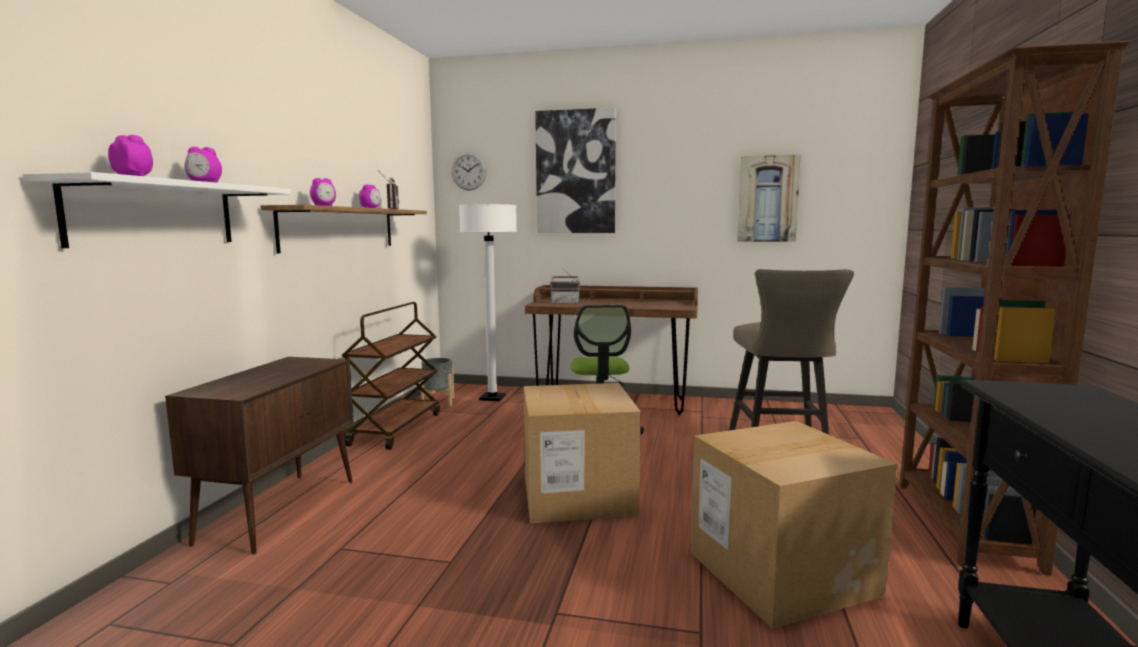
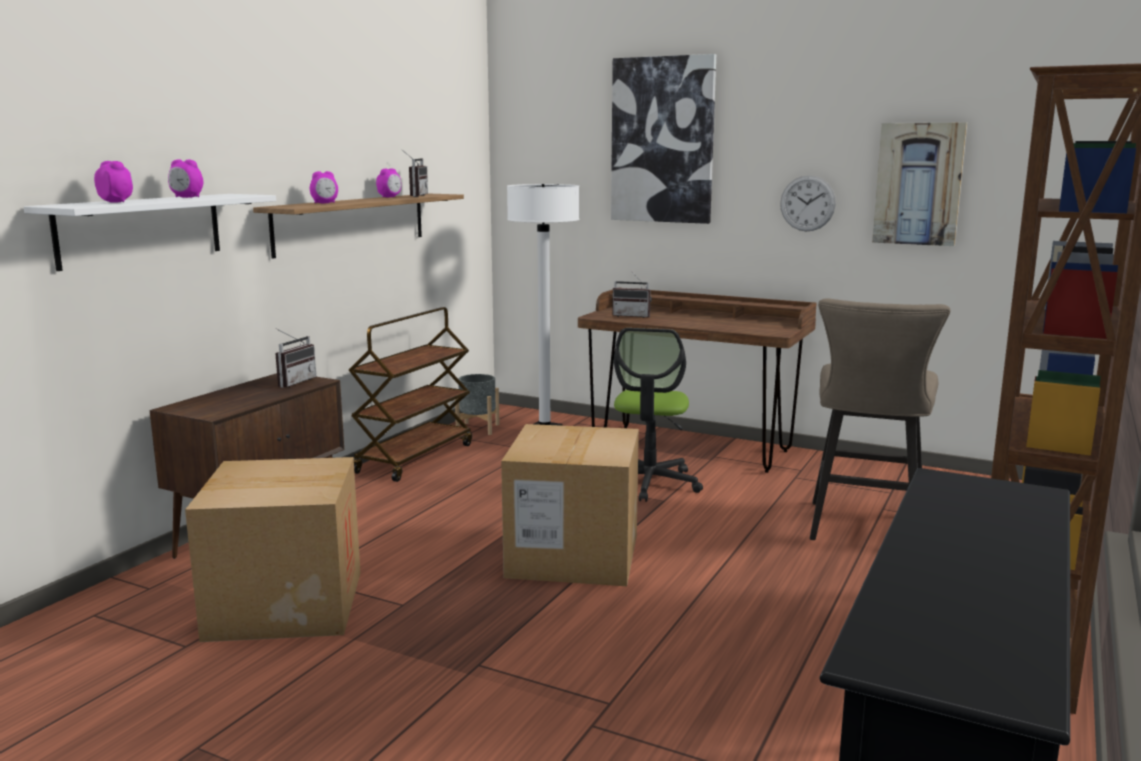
camera: 15 degrees right, 5 degrees up
(305, 363) = (293, 382): none -> radio
(468, 171) = (531, 136): wall clock -> wall clock (807, 203)
(782, 573) = (743, 664): cardboard box -> cardboard box (285, 605)

